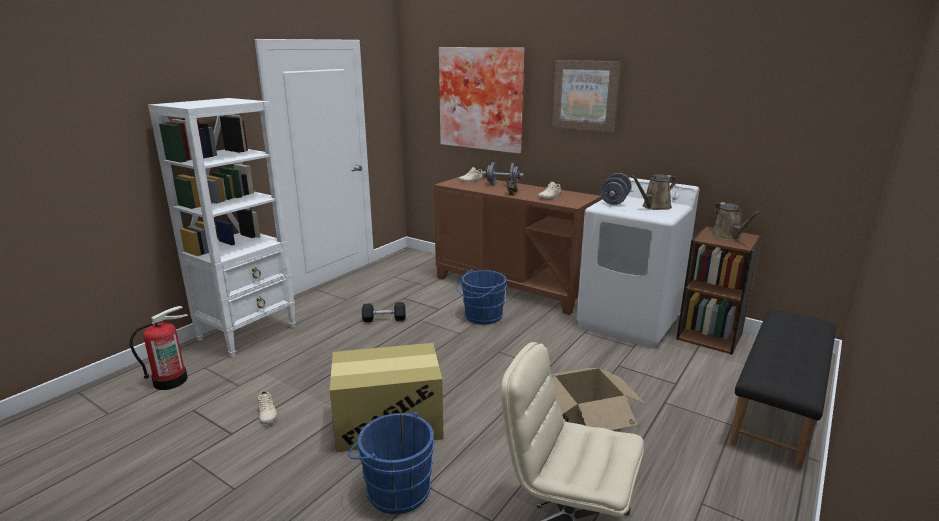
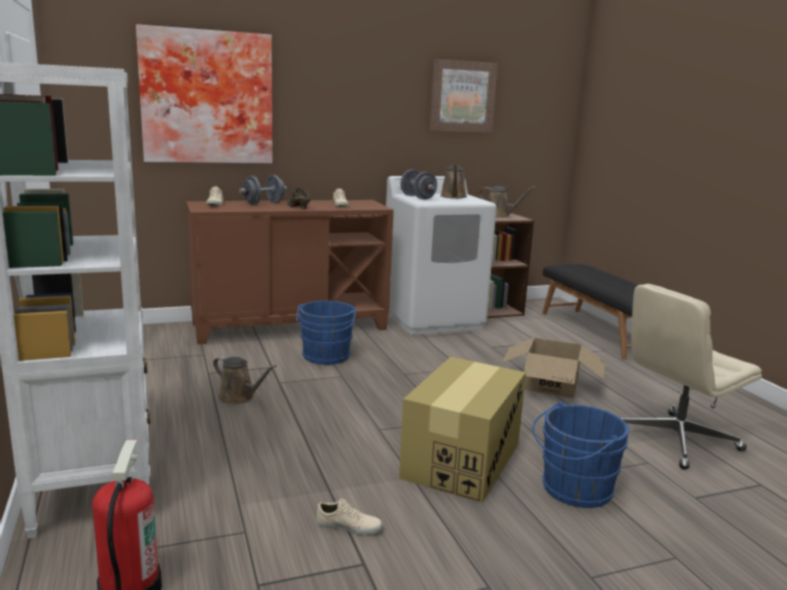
camera: 55 degrees left, 5 degrees down
(384, 319) = (239, 397): black dumbbell -> brown watering can
(585, 95) = (345, 92): picture -> picture (462, 96)

